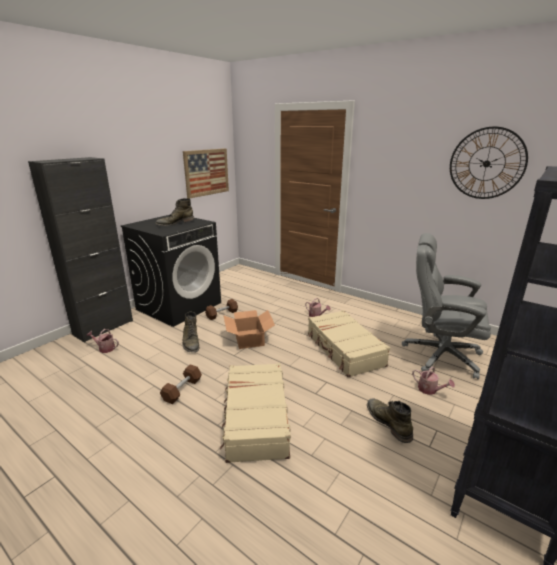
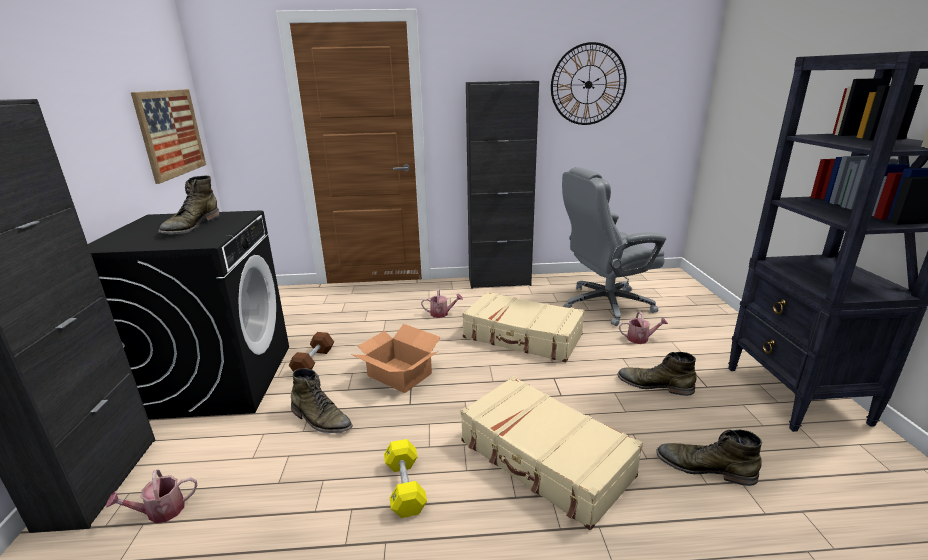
camera: 40 degrees left, 0 degrees up
(182, 390) = (405, 487): brown dumbbell -> yellow dumbbell
(338, 484) = (704, 467): none -> green boot
(382, 309) = (499, 281): none -> black cabinet

